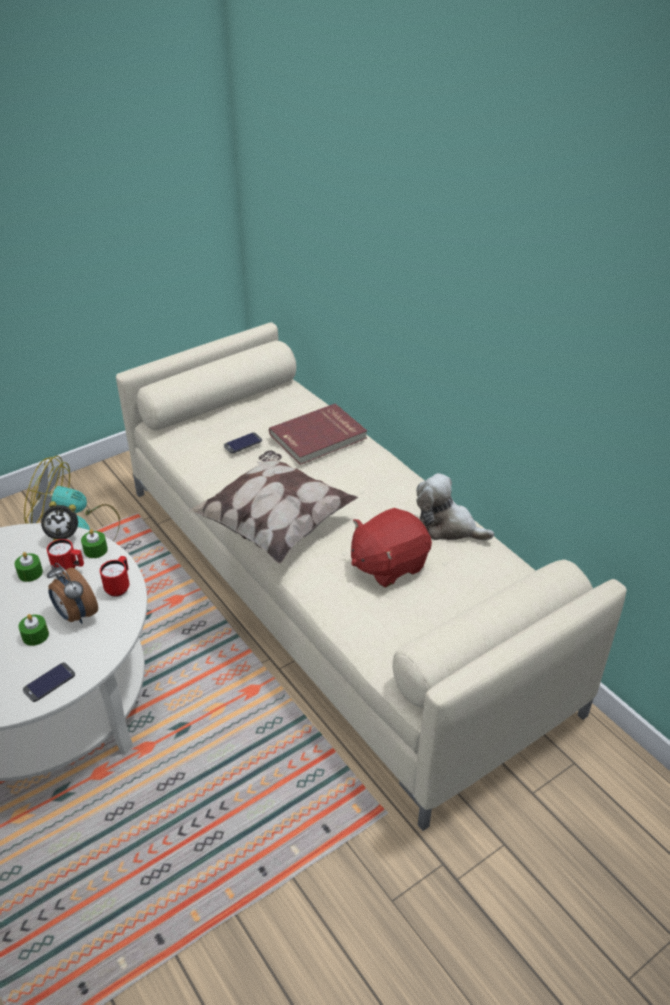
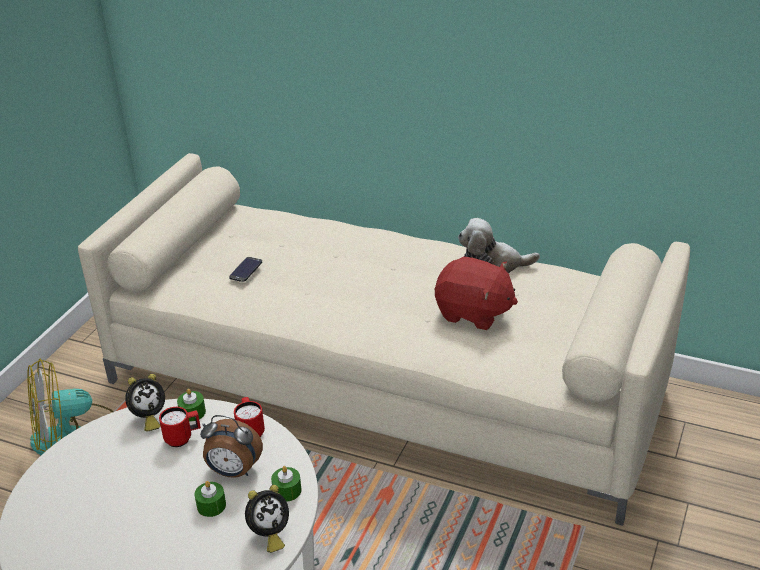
camera: 30 degrees left, 5 degrees down
(30, 573) = (146, 459): green candle -> green candle (287, 490)
(49, 682) = (269, 535): phone -> alarm clock
(275, 524) = (346, 321): pillow -> none
(319, 437) = (313, 239): red book -> none
(388, 564) = (474, 313): red plush toy -> red plush toy turned 90 degrees counterclockwise

